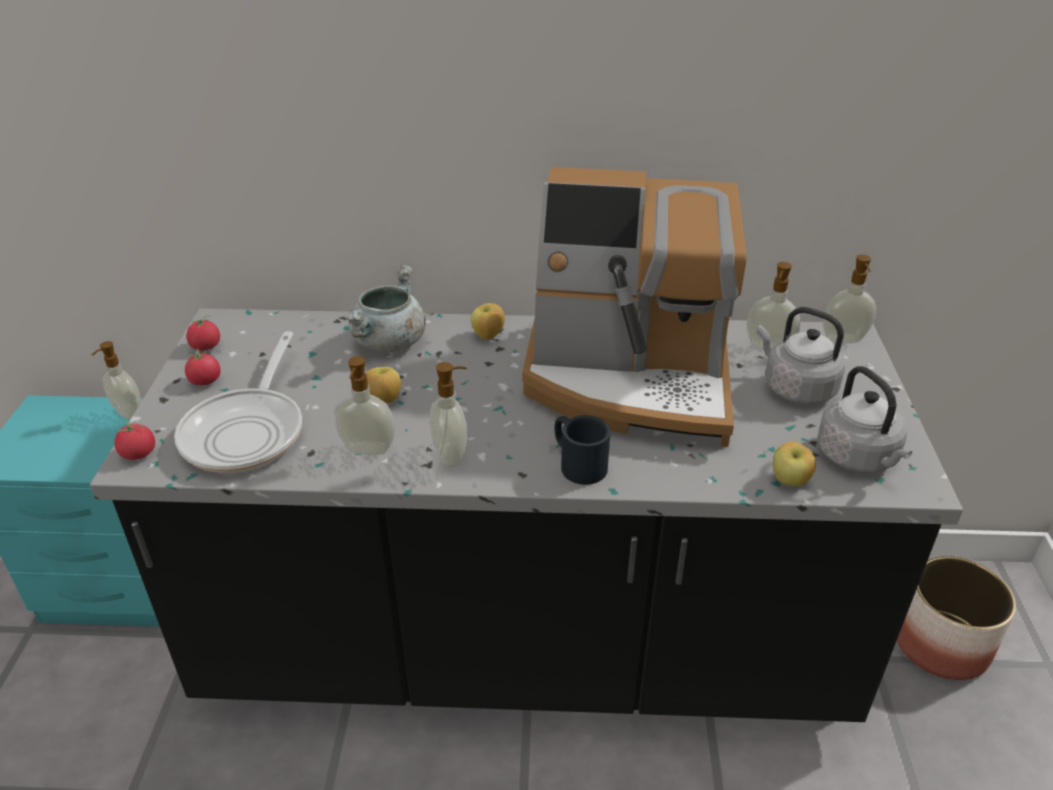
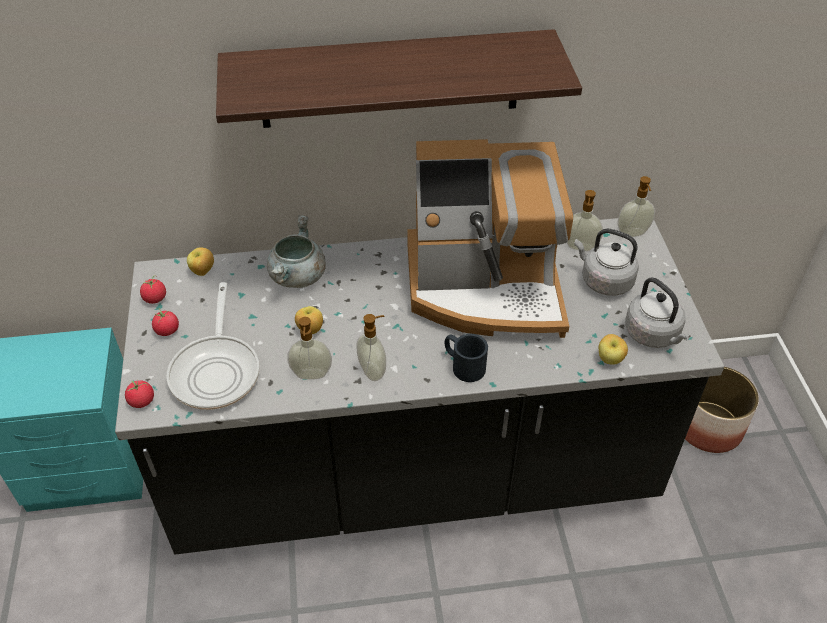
camera: 10 degrees left, 10 degrees up
(127, 413) = (80, 345): soap dispenser -> none
(488, 336) = (372, 261): apple -> apple (203, 271)
(525, 83) = (390, 79): none -> shelf

